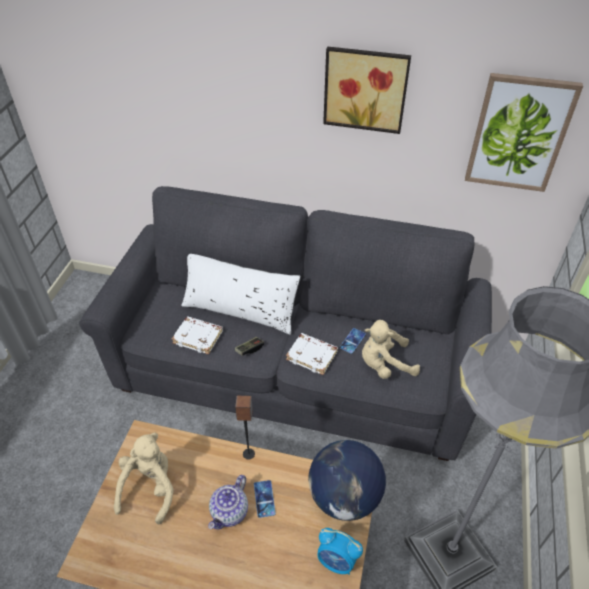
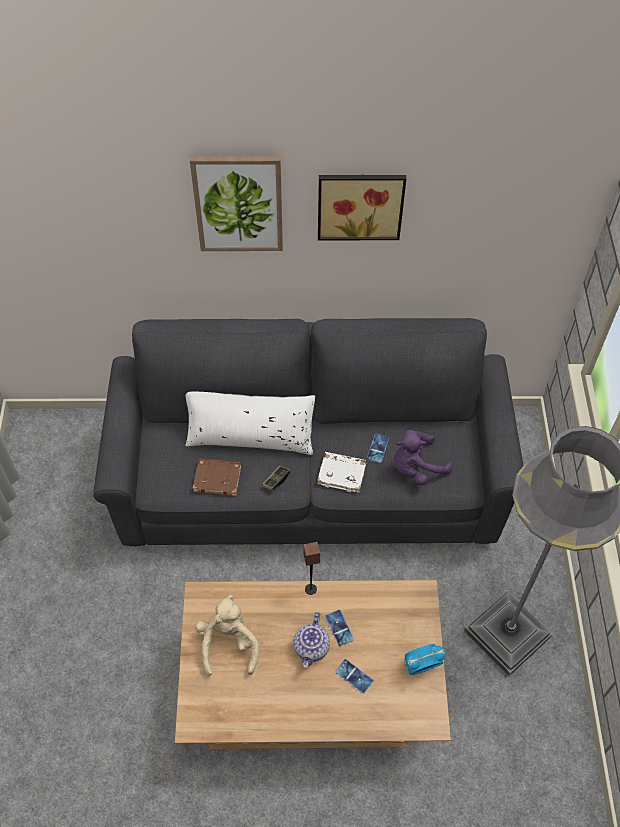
camera: 15 degrees left, 10 degrees up
(199, 337) = (218, 478): white book -> brown book
(263, 553) = (354, 676): none -> phone
(337, 561) = (420, 666): alarm clock -> alarm clock turned 150 degrees clockwise
(344, 497) = (412, 608): globe -> none
(384, 364) = (416, 467): beige plush toy -> purple plush toy
(519, 133) = (517, 224): picture -> picture (238, 203)

